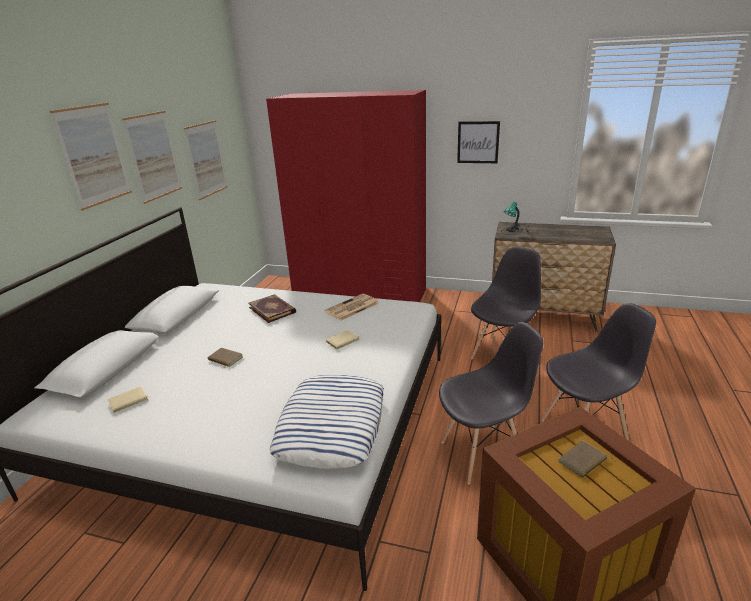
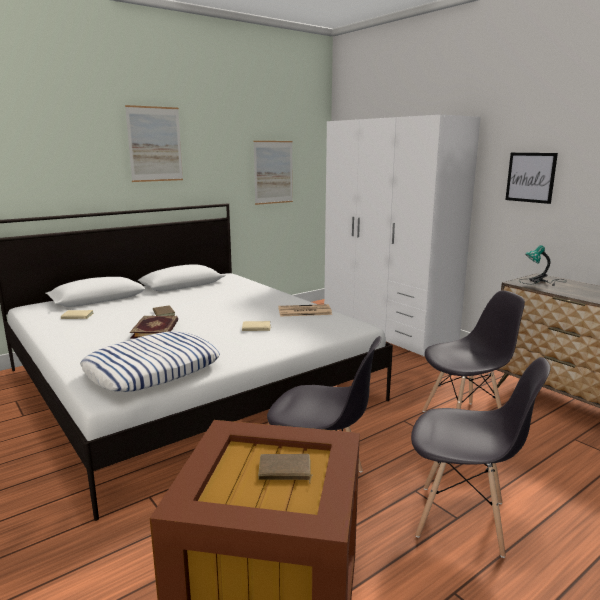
camera: 35 degrees right, 10 degrees down
(154, 156) = (214, 157): picture -> none
(273, 310) = (245, 297): book -> book (156, 329)
(360, 293) = (387, 330): red wardrobe -> white wardrobe

